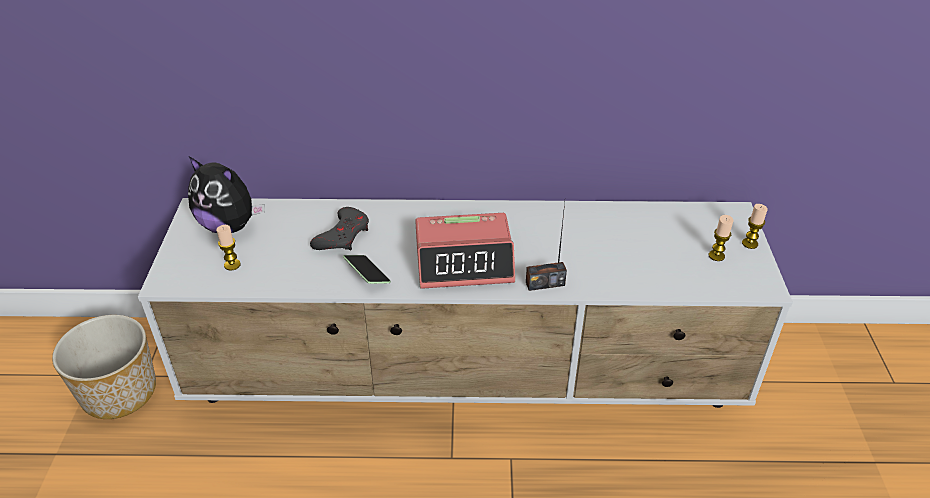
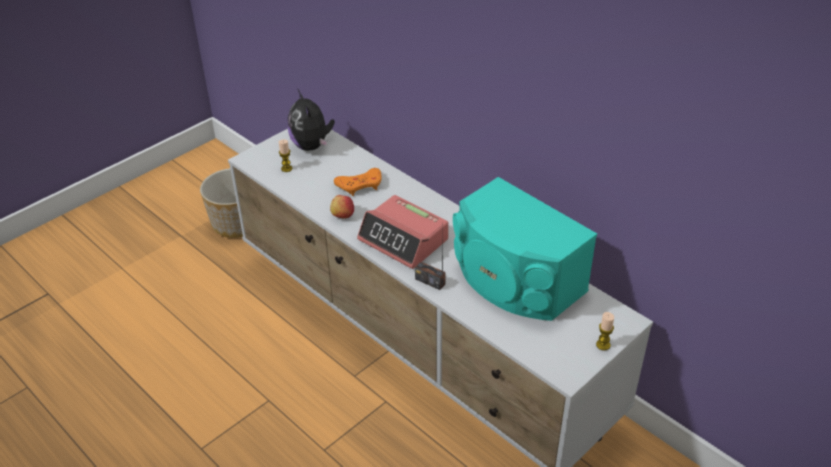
camera: 45 degrees right, 0 degrees up
(343, 235) = (360, 185): grey game controller -> orange game controller
(367, 275) = (342, 215): phone -> apple
(610, 235) = (514, 280): none -> turquoise speaker
(716, 256) = (565, 336): candle -> none

